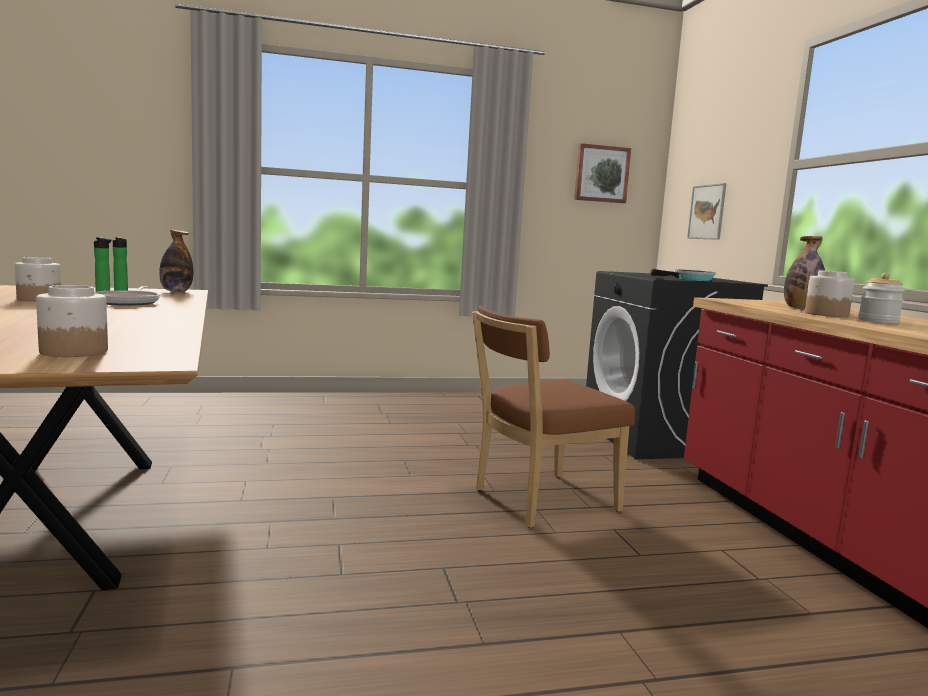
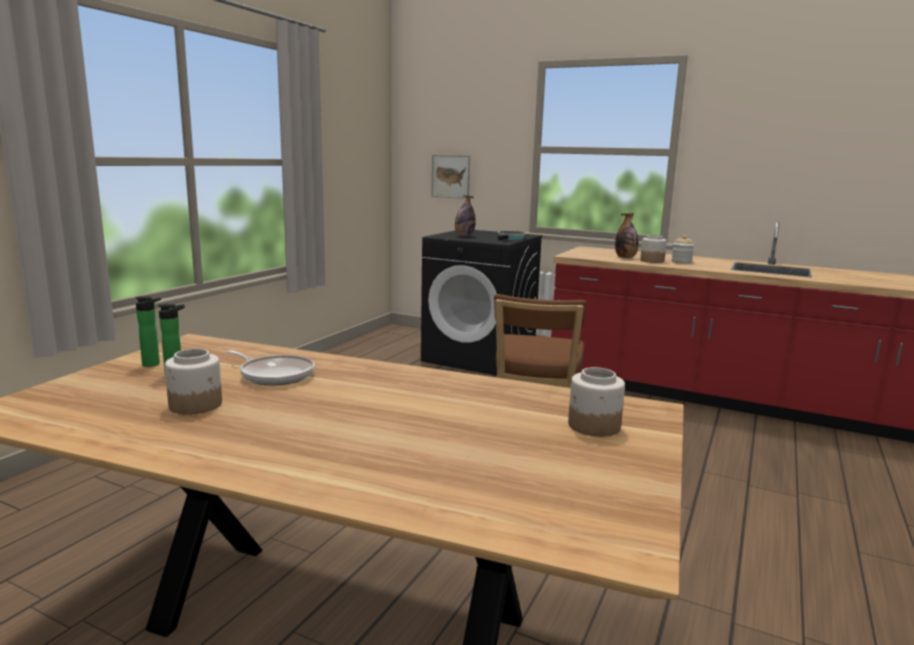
camera: 50 degrees left, 5 degrees up
(176, 291) = (191, 346): bottle -> bottle (464, 236)
(601, 174) = (358, 143): picture -> none

